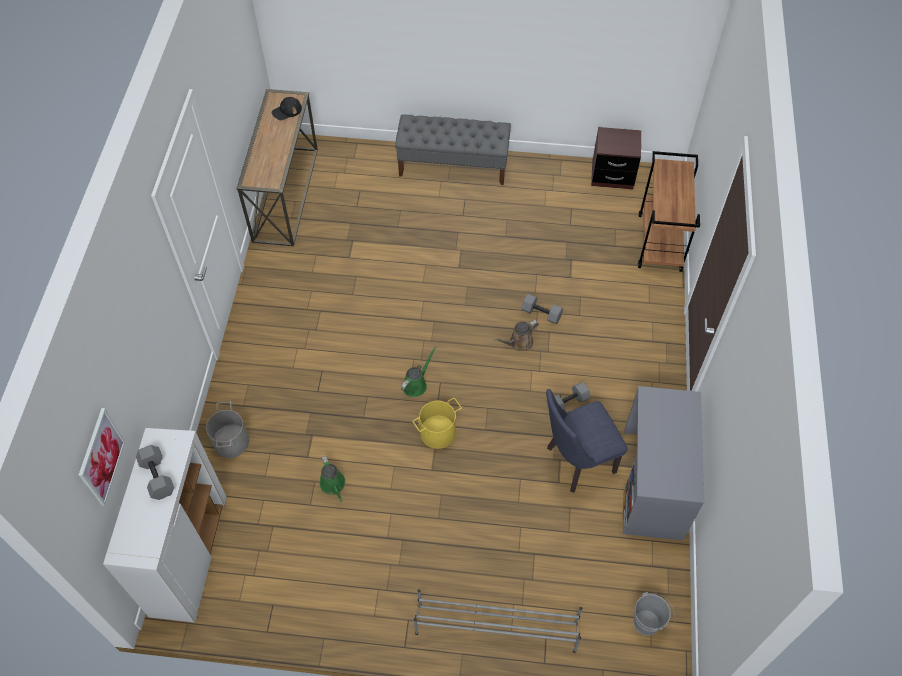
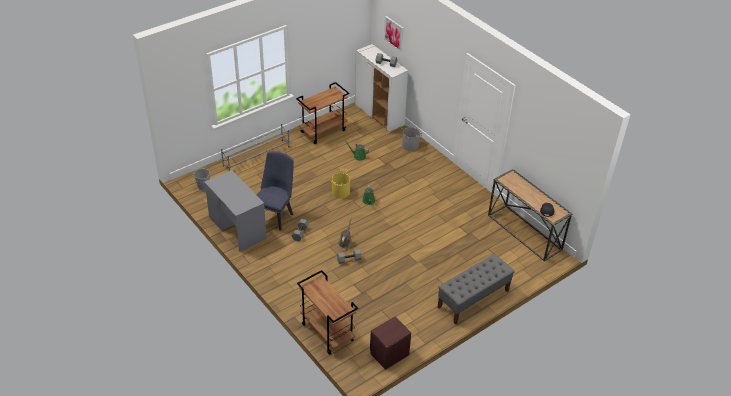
camera: 135 degrees right, 15 degrees down
(324, 596) = (323, 131): none -> brown cart

